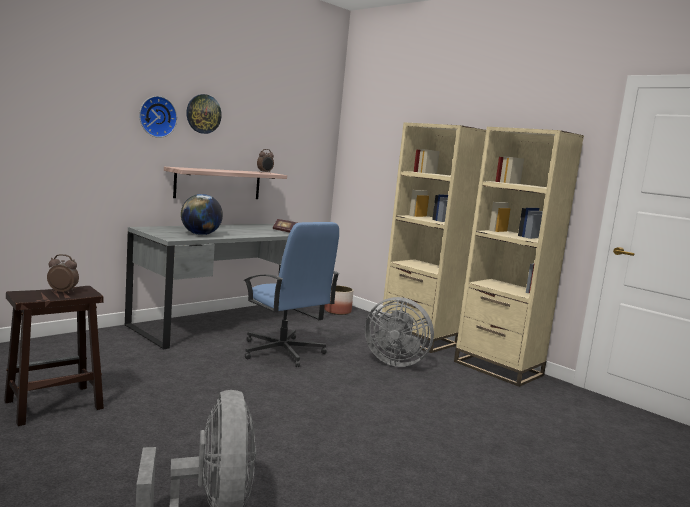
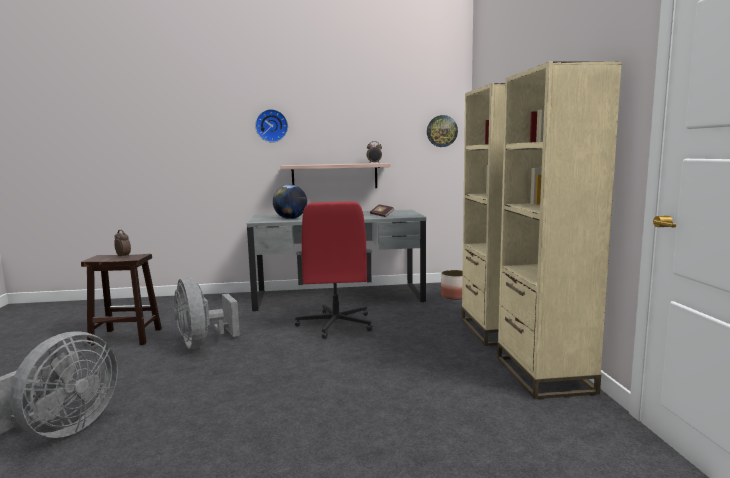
camera: 40 degrees right, 0 degrees up
(203, 114) = (314, 118): wall clock -> wall clock (442, 131)
(282, 352) = (335, 324): blue office chair -> red office chair
(394, 362) = (426, 348): grey fan -> grey fan (202, 343)

